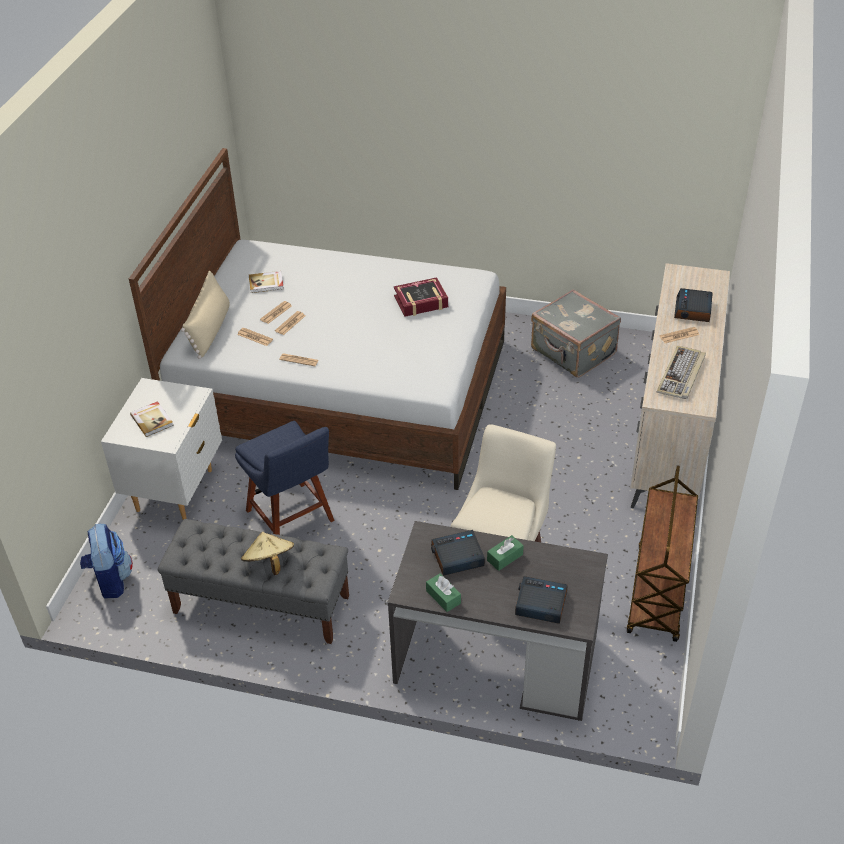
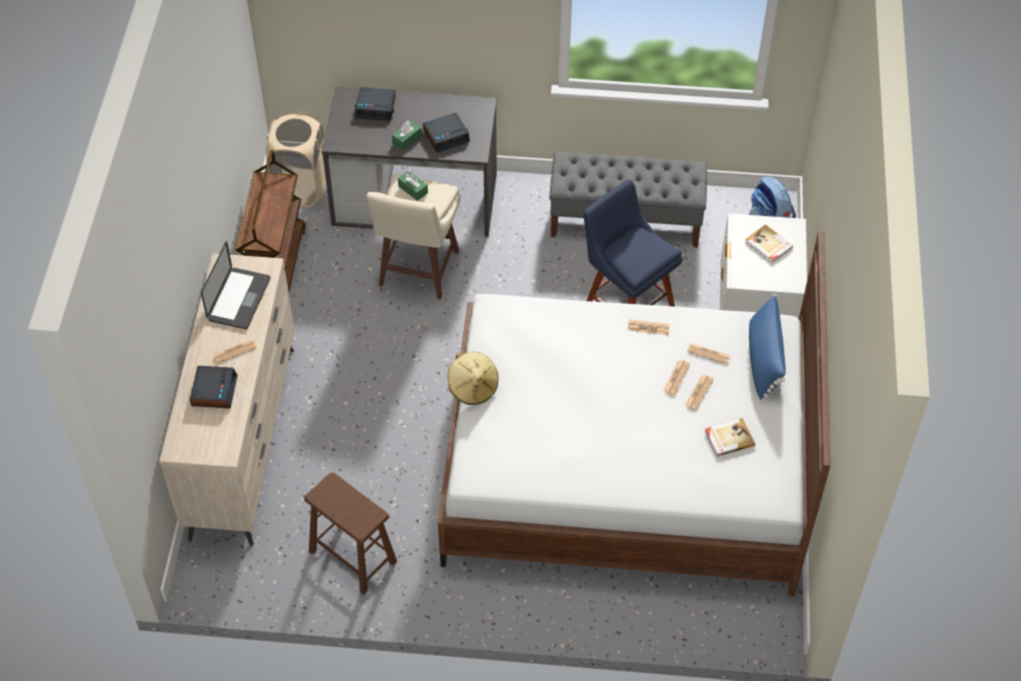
camera: 170 degrees right, 10 degrees up
(210, 329) = (763, 360): beige pillow -> blue pillow
(269, 563) = (612, 170): beige hat -> beige hat (473, 387)
(421, 302) = (533, 426): book -> none
(443, 597) = (453, 105): green tissue box -> green tissue box (413, 189)
(572, 352) = (352, 556): grey suitcase -> brown stool
(634, 690) = (301, 188): none -> beige laundry basket
(681, 375) = (239, 299): keyboard -> laptop

